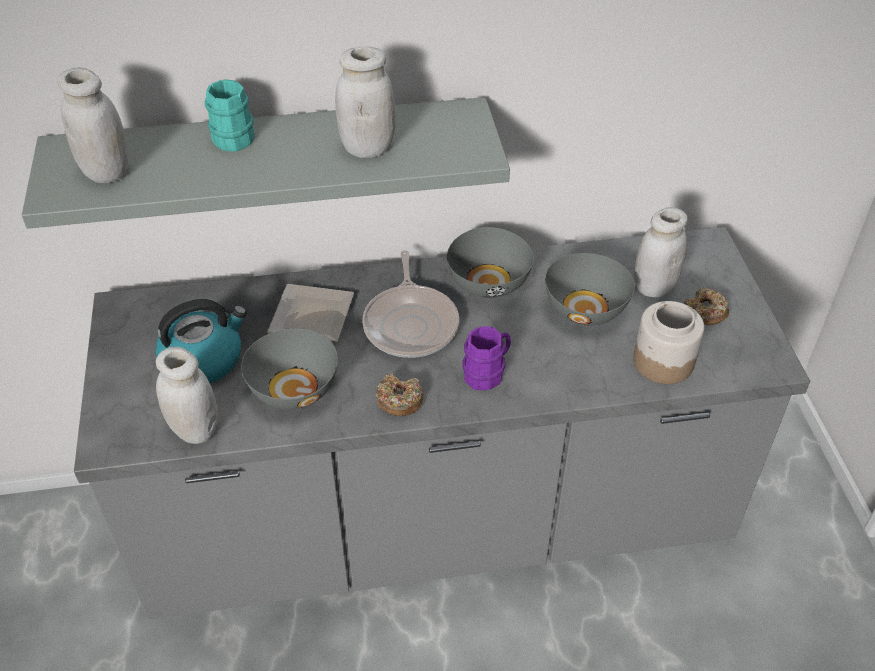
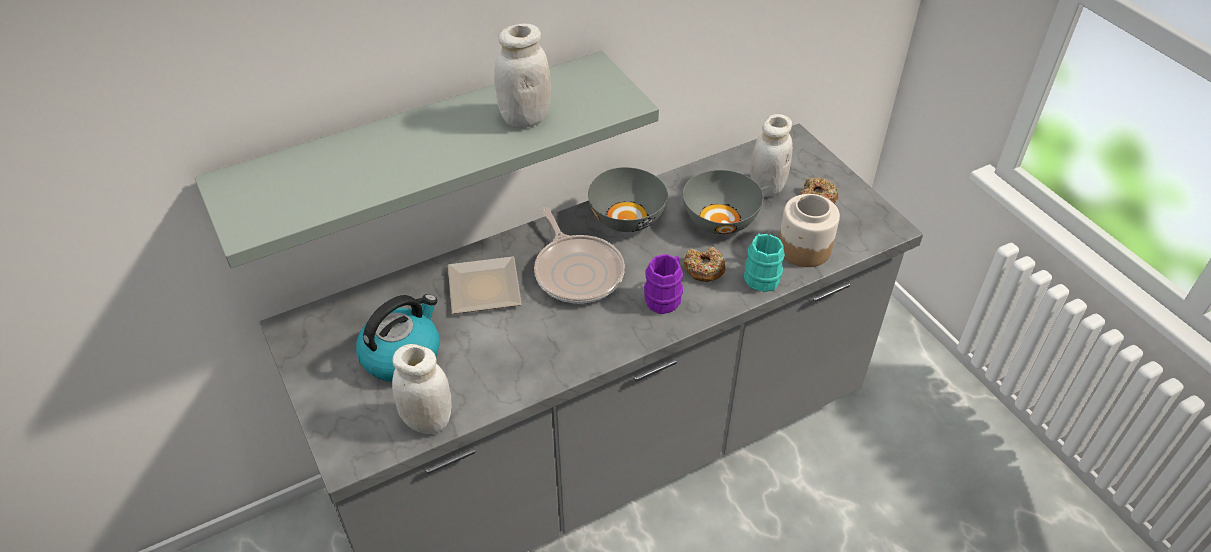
camera: 20 degrees left, 0 degrees up
(106, 172) = (288, 195): white jar -> none
(235, 135) = (394, 132): turquoise mug -> turquoise mug (760, 275)
(294, 387) = (501, 356): grey bowl -> none
(399, 400) = (601, 341): donut -> donut (704, 269)

